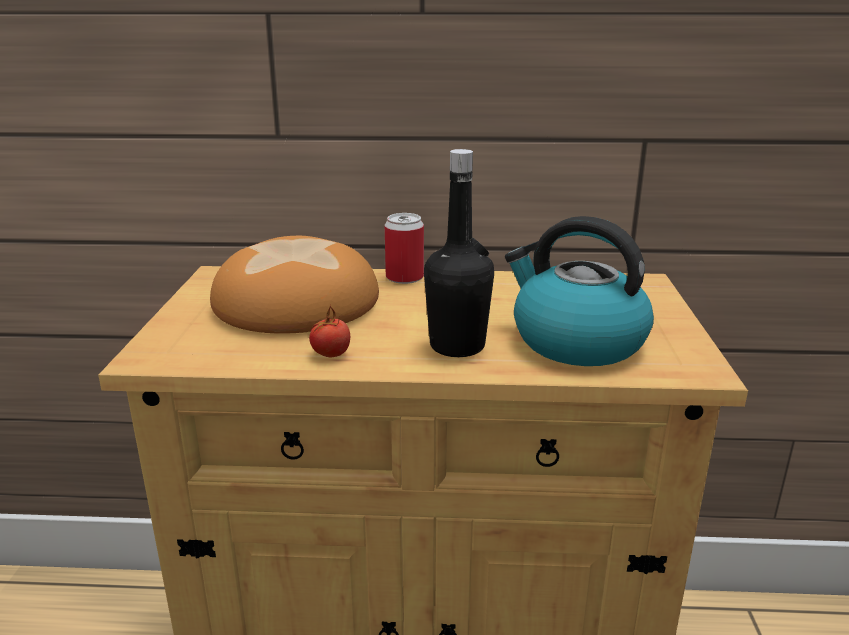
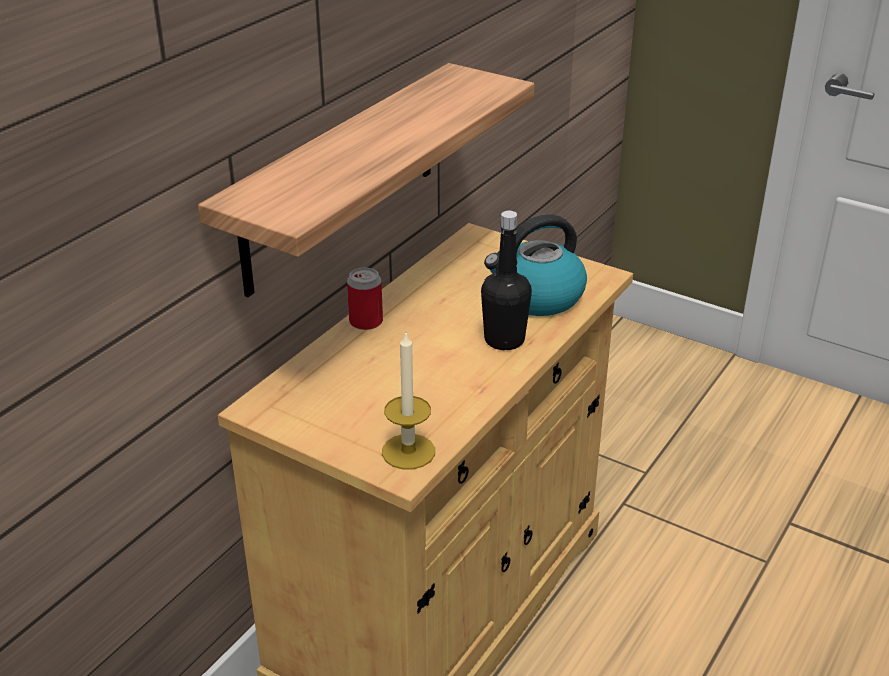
camera: 60 degrees left, 10 degrees up
(188, 350) = (408, 451): none -> candle
(298, 302) = (364, 382): bread -> none
(330, 354) = (472, 391): tomato -> none
(433, 109) = (341, 178): none -> shelf

